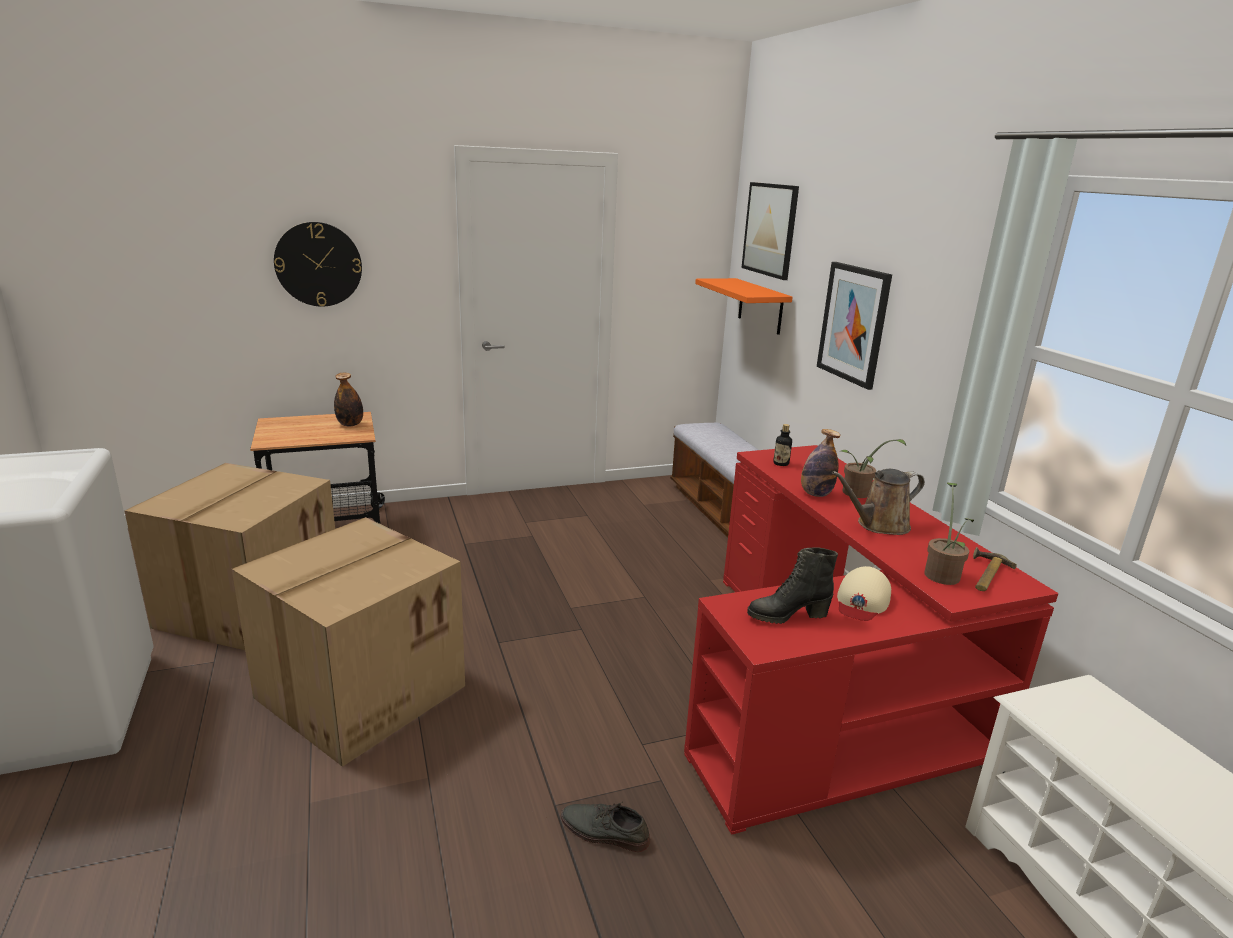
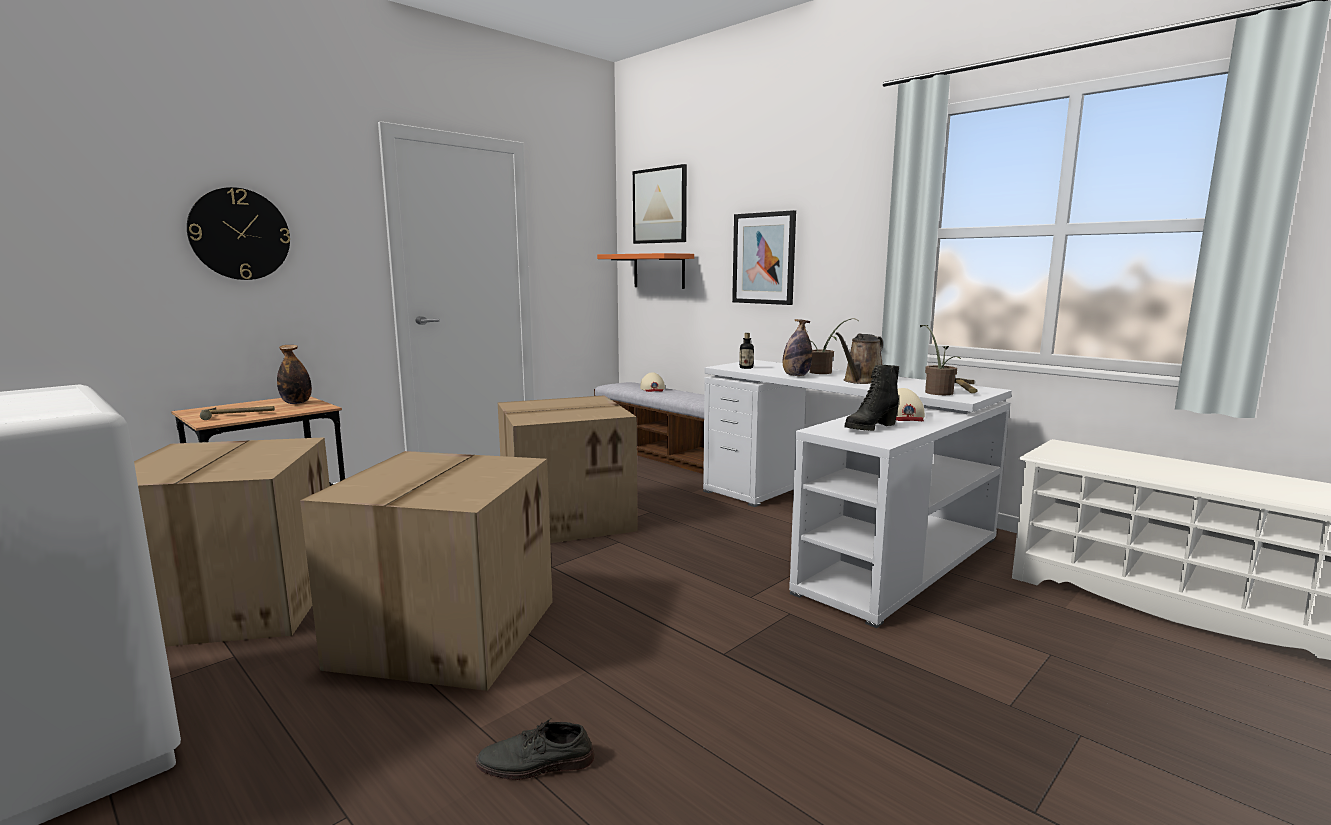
camera: 25 degrees left, 10 degrees down
(293, 435) = (238, 415): none -> hammer
(562, 582) = (568, 517): none -> cardboard box
(604, 832) = (782, 657): grey shoe -> grey shoe (535, 763)
(726, 442) = (653, 389): none -> beige cap
(829, 686) = (845, 530): red desk -> white desk

